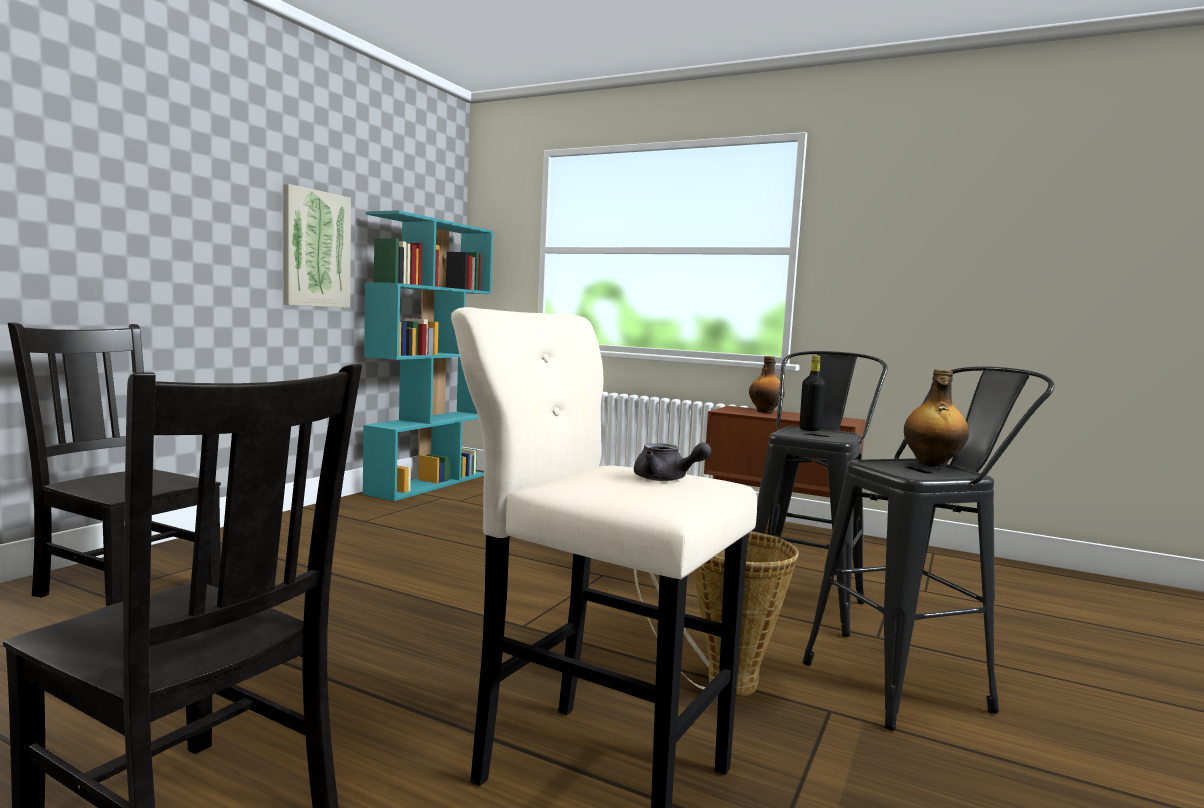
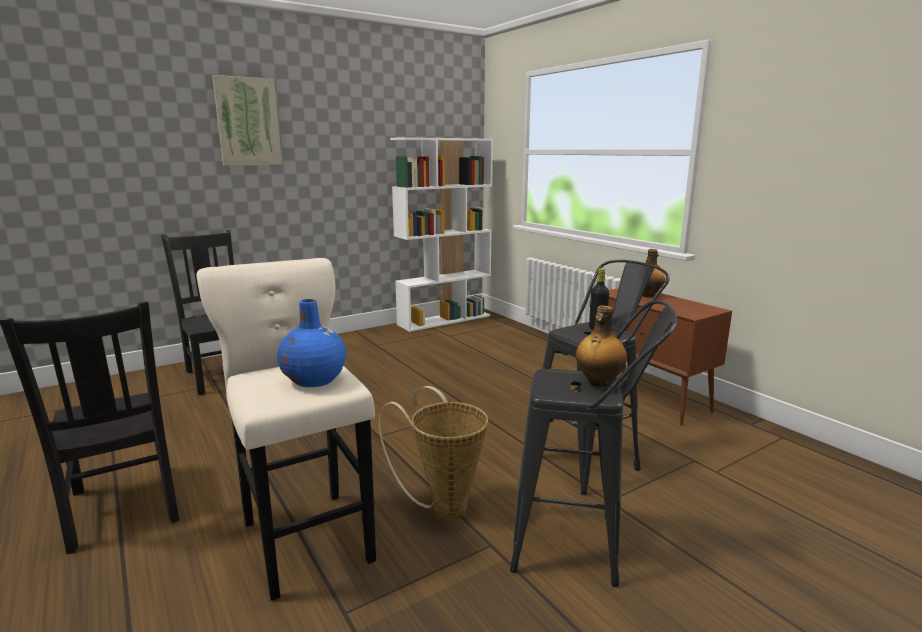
camera: 30 degrees right, 10 degrees up
(315, 249) = (355, 168): picture -> picture (248, 122)
(428, 484) = (444, 320): turquoise bookcase -> white bookcase
(666, 479) = (314, 379): grey teapot -> blue vase

